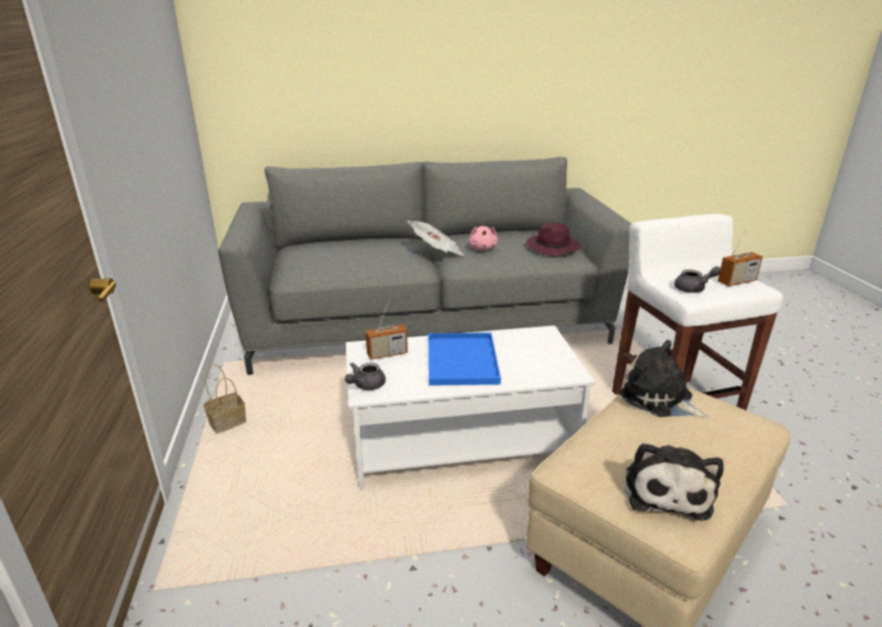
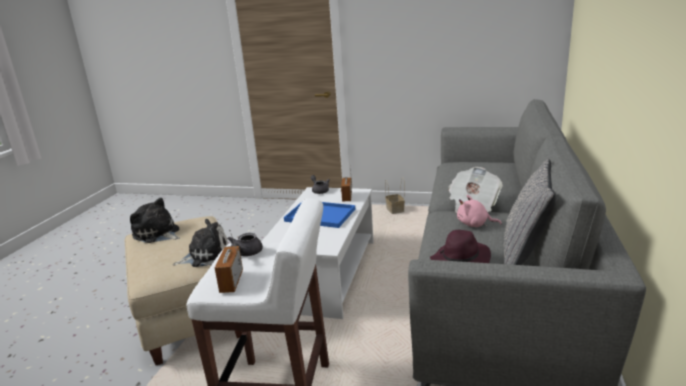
camera: 115 degrees right, 5 degrees down
(524, 233) = (525, 256): none -> grey pillow

